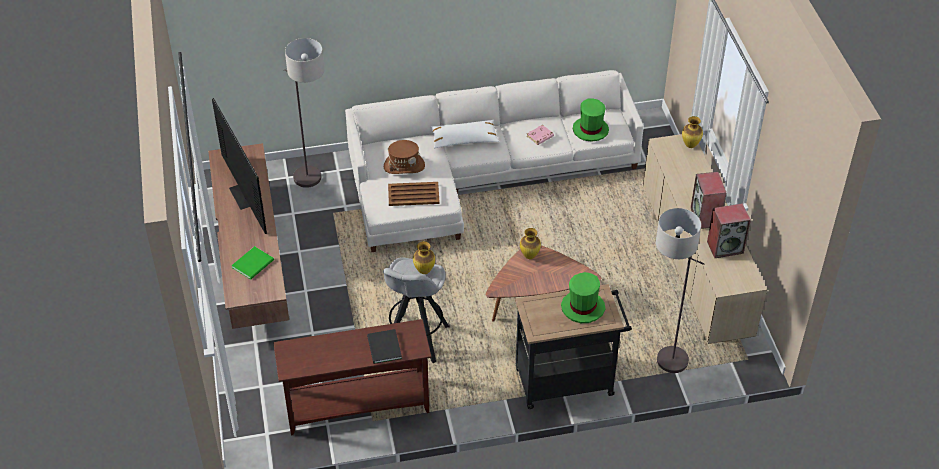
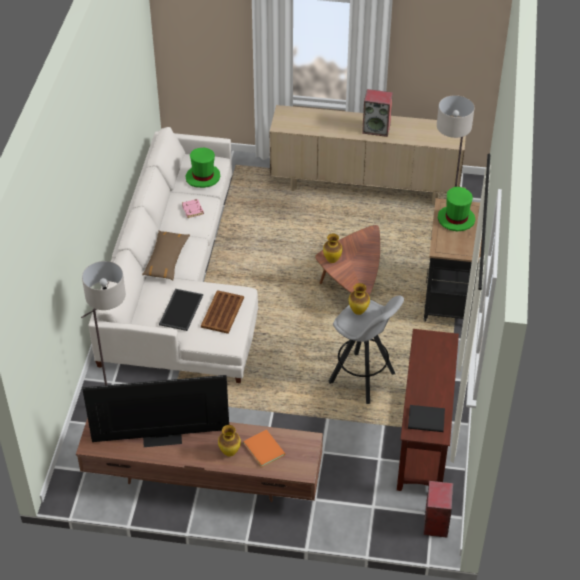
camera: 70 degrees left, 0 degrees up
(254, 263) = (264, 448): green book -> orange book
(383, 348) = (438, 362): black book -> black book (427, 420)
(404, 166) = (180, 309): brown hat -> tray
(464, 139) = (166, 260): white pillow -> brown pillow
(690, 145) = (291, 111): vase -> vase (230, 453)
(725, 247) = (414, 129): speaker -> speaker (435, 522)

